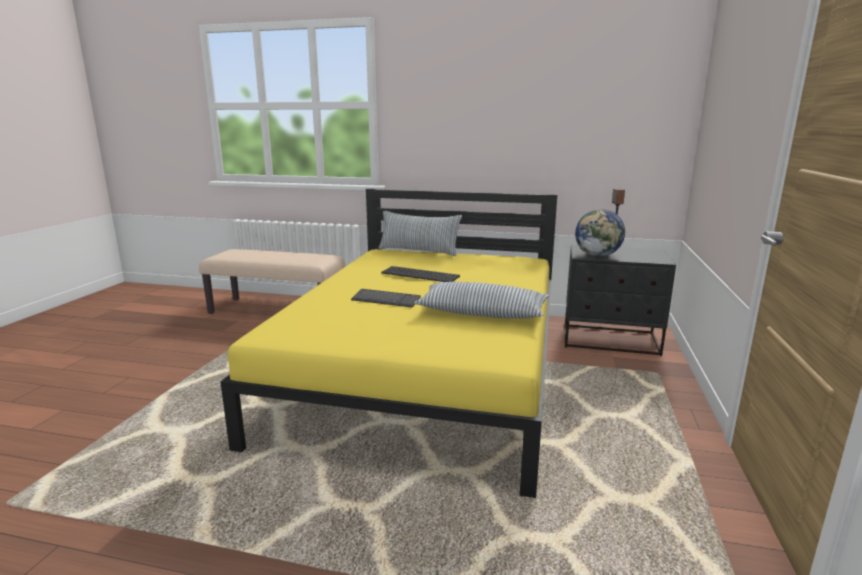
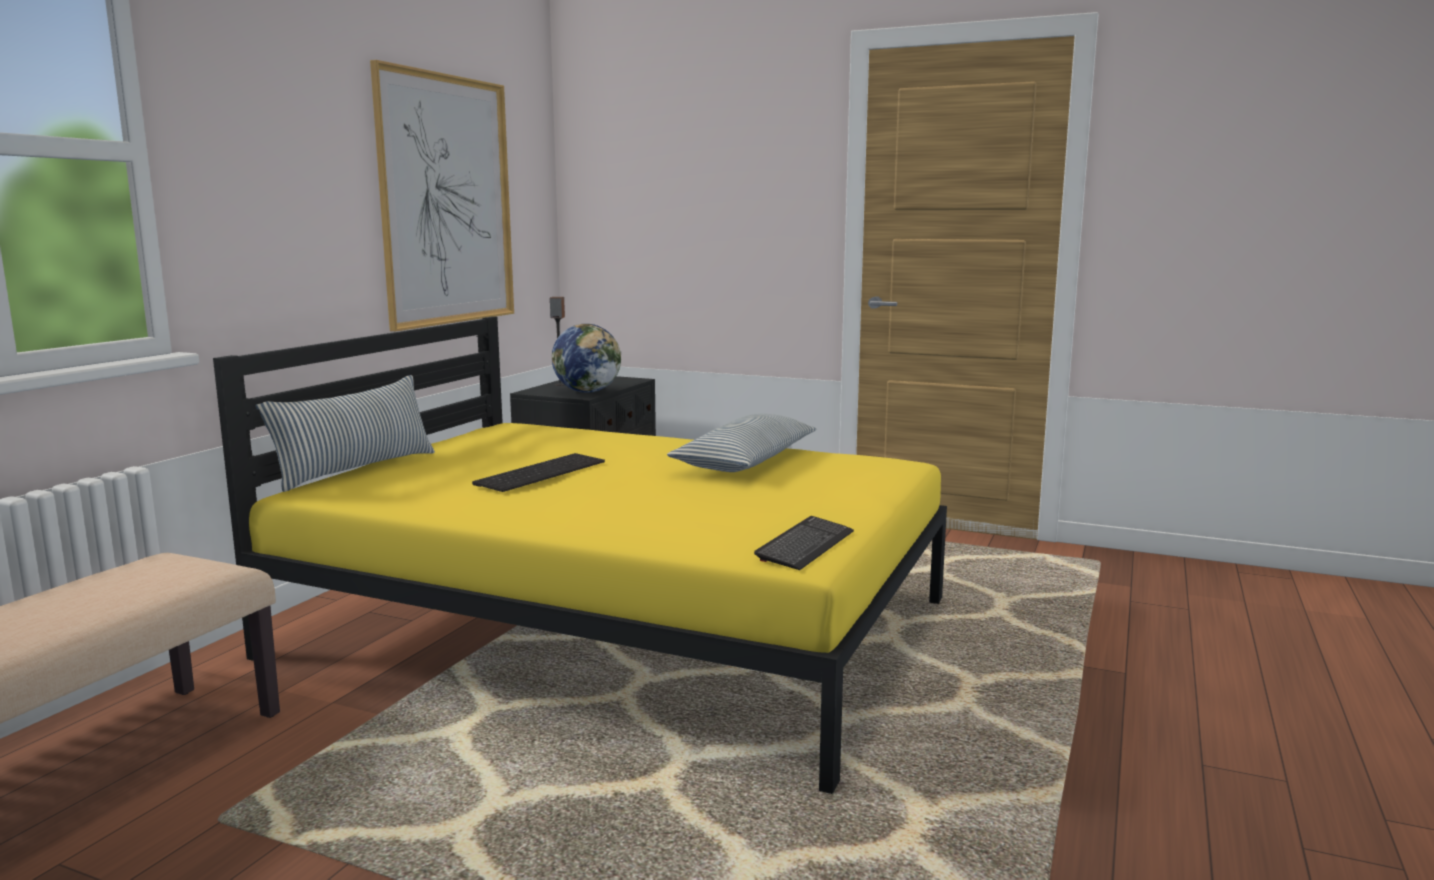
camera: 80 degrees left, 5 degrees down
(386, 300) = (660, 496): keyboard -> keyboard (805, 545)
(563, 121) = (447, 201): none -> picture

